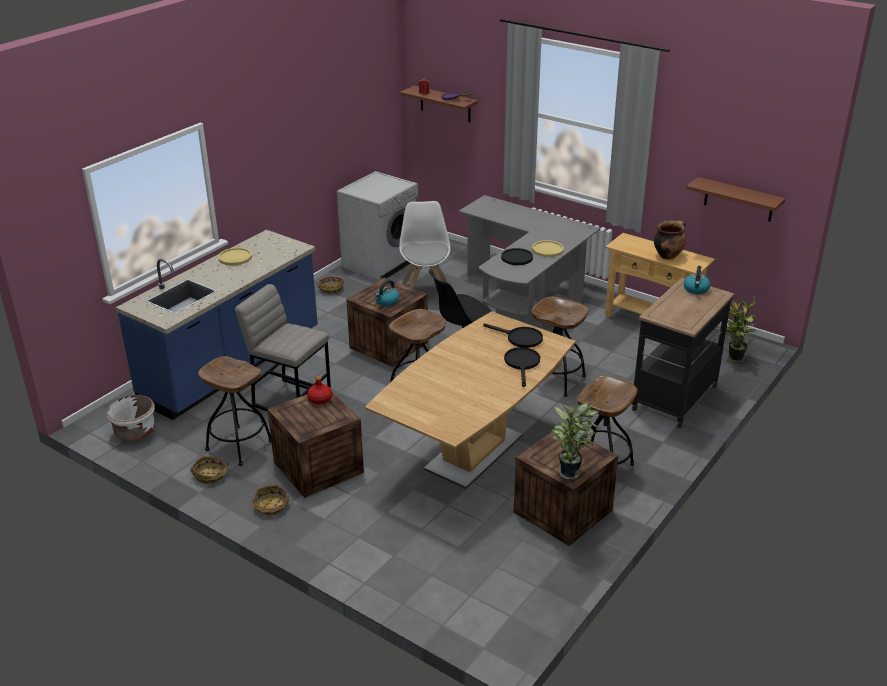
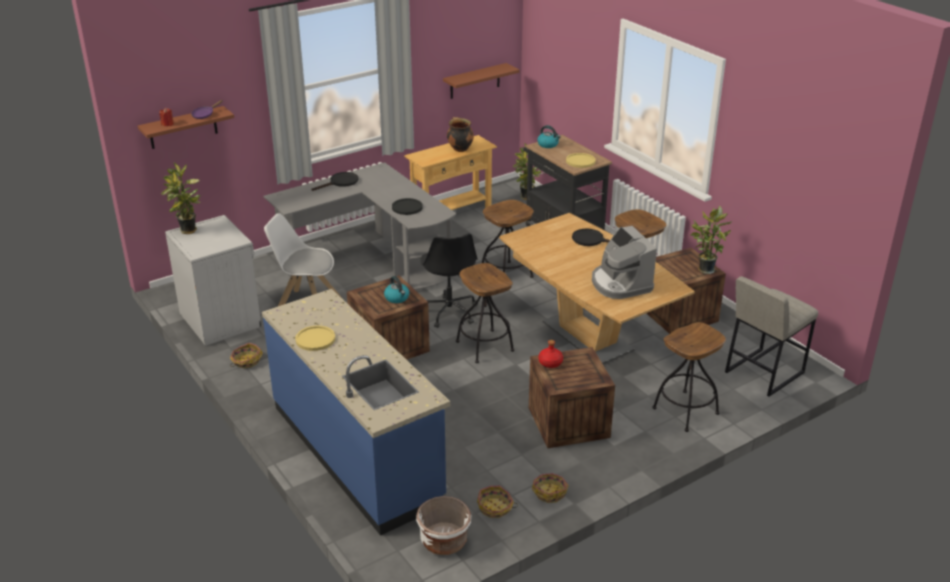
camera: 70 degrees left, 0 degrees up
(239, 445) = (507, 467): brown stool -> brown stool (685, 411)
(271, 506) = (615, 459): basket -> basket (495, 508)
(290, 400) = (447, 422): grey chair -> grey chair (763, 373)
(379, 178) = (188, 231): none -> potted plant
(439, 395) = (620, 284): none -> coffee machine
(520, 338) = (552, 233): black frying pan -> black frying pan (340, 182)
(547, 249) = (404, 191): yellow plate -> yellow plate (580, 161)

